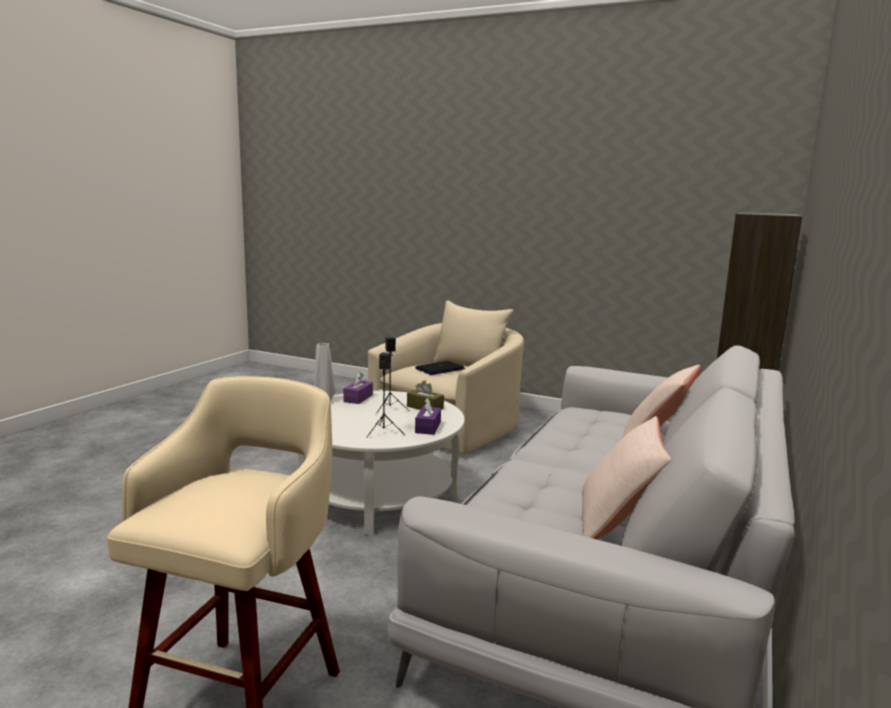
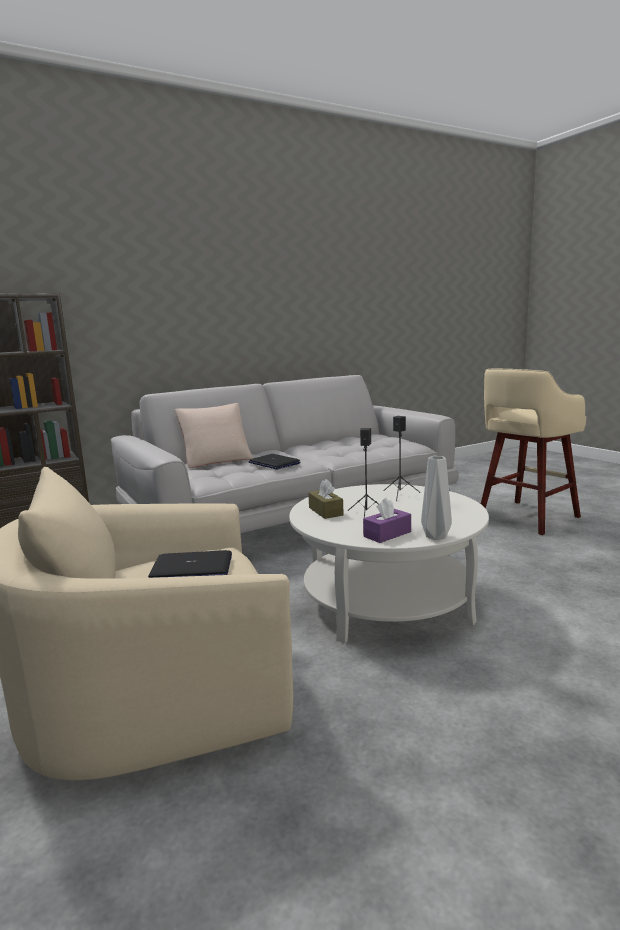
camera: 145 degrees left, 0 degrees up
(428, 427) = (354, 493): purple tissue box -> none
(573, 439) = (274, 463): none -> laptop
(617, 522) = (339, 440): beige pillow -> none

